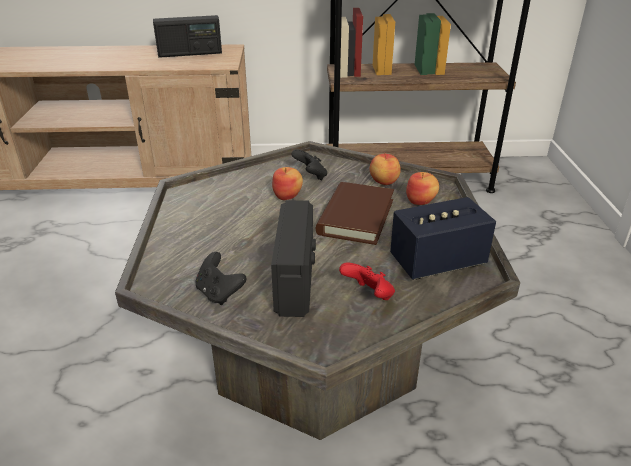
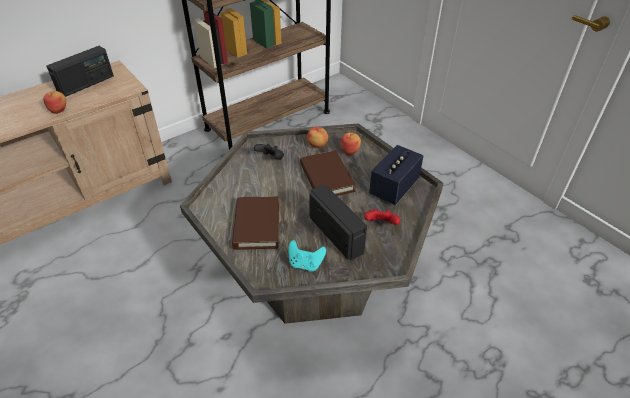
camera: 35 degrees left, 10 degrees up
(215, 231) = (256, 225): none -> brown book
(219, 293) = (305, 264): black game controller -> turquoise game controller
(287, 195) = (272, 179): apple -> apple (59, 110)

